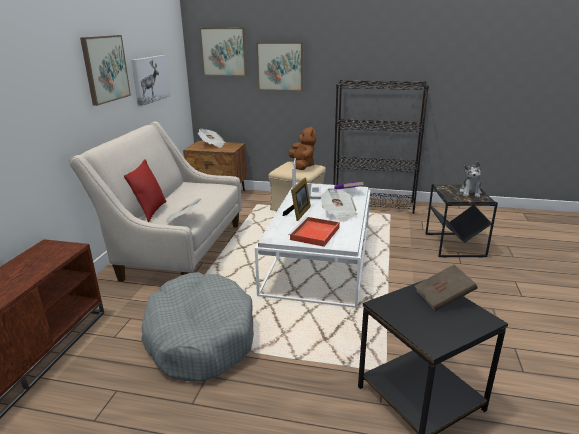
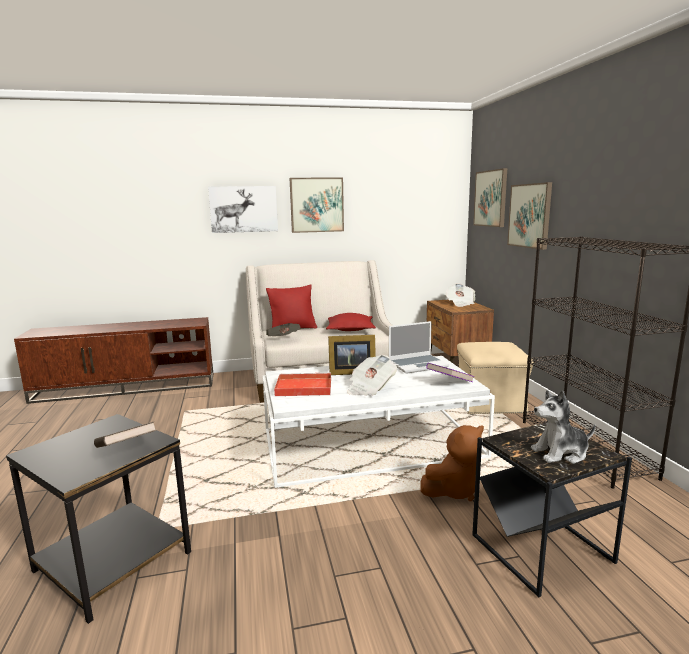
camera: 65 degrees right, 10 degrees down
(150, 79) = (387, 221): picture -> picture (243, 209)
(193, 191) = (350, 329): none -> red pillow
(199, 337) = (192, 424): grey dog bed -> none
(302, 166) = (501, 348): brown plush toy -> brown plush toy (453, 490)

